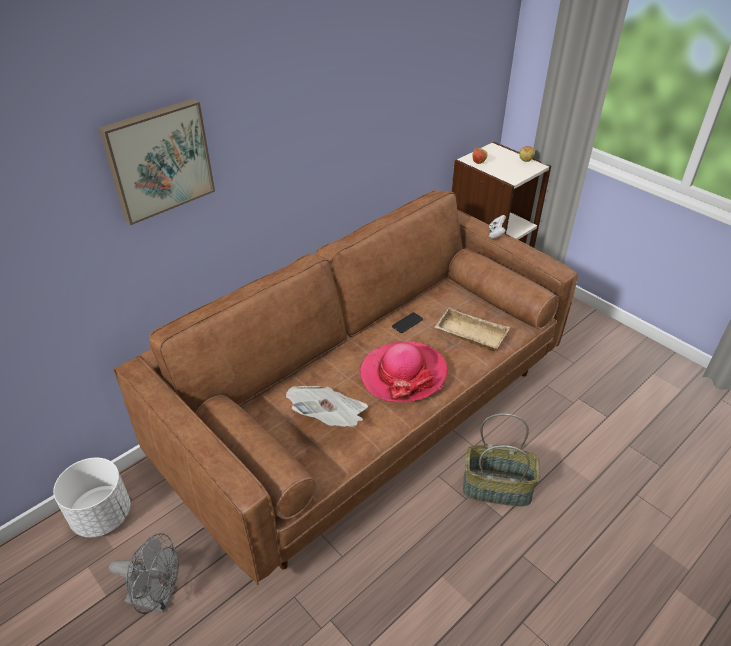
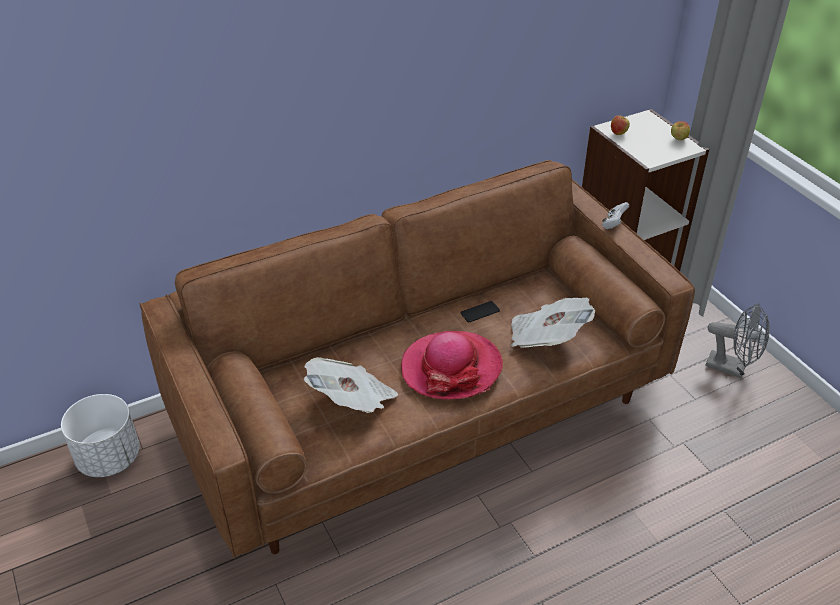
camera: 15 degrees right, 0 degrees up
(157, 598) = (139, 551): grey fan -> grey fan (732, 368)
(158, 160) = (208, 93): picture -> none
(469, 334) = (546, 338): beige tray -> newspaper
(497, 487) = (542, 522): basket -> none

